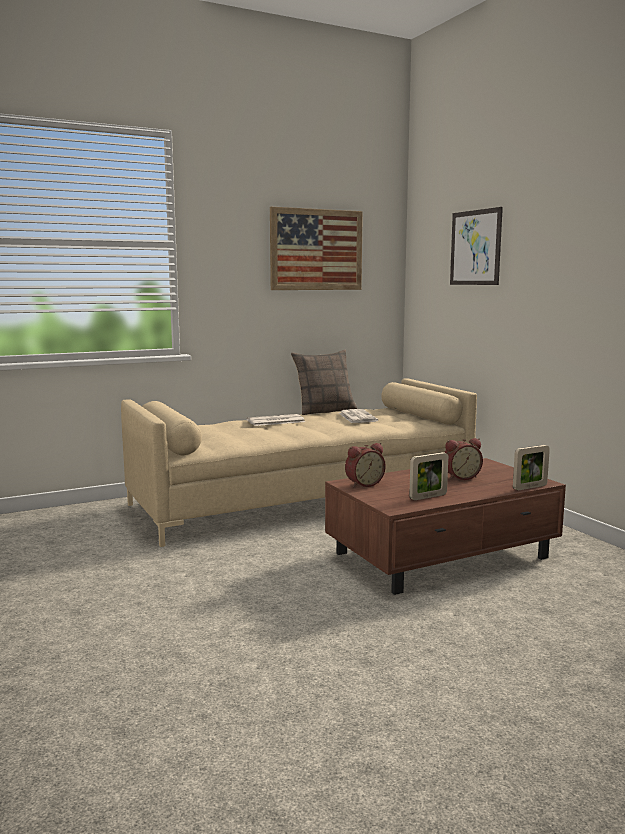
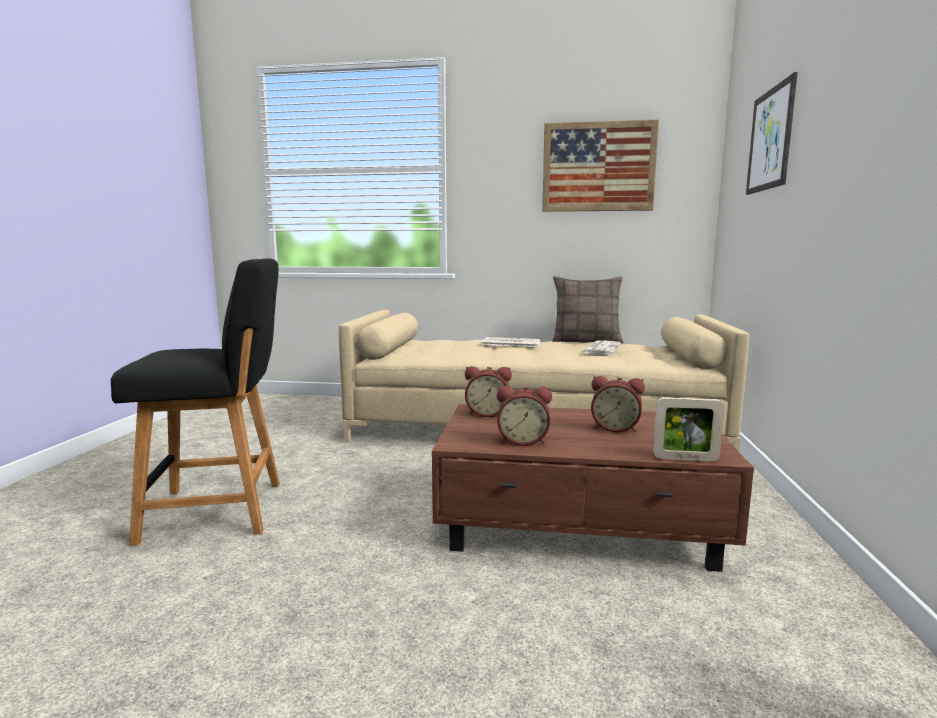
camera: 35 degrees right, 0 degrees up
(166, 627) = (222, 510): none -> black chair
(428, 497) = (523, 440): picture frame -> alarm clock

